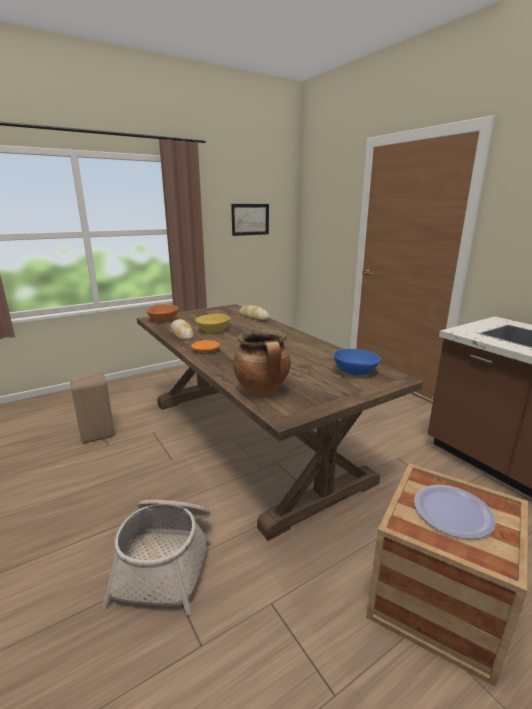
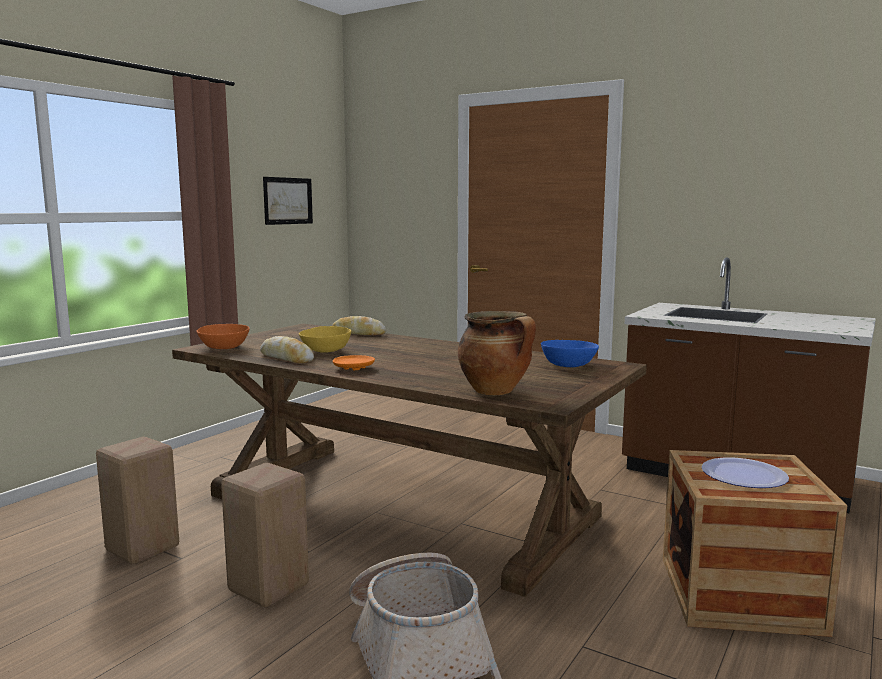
camera: 25 degrees left, 10 degrees down
(128, 480) = (266, 588): none -> beige stool

